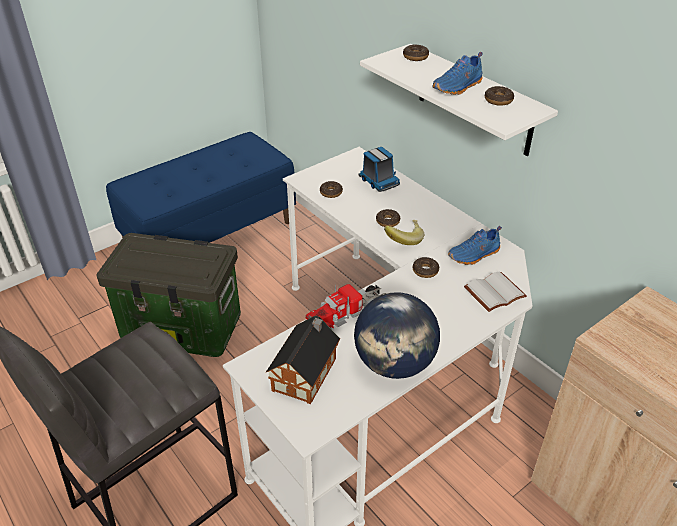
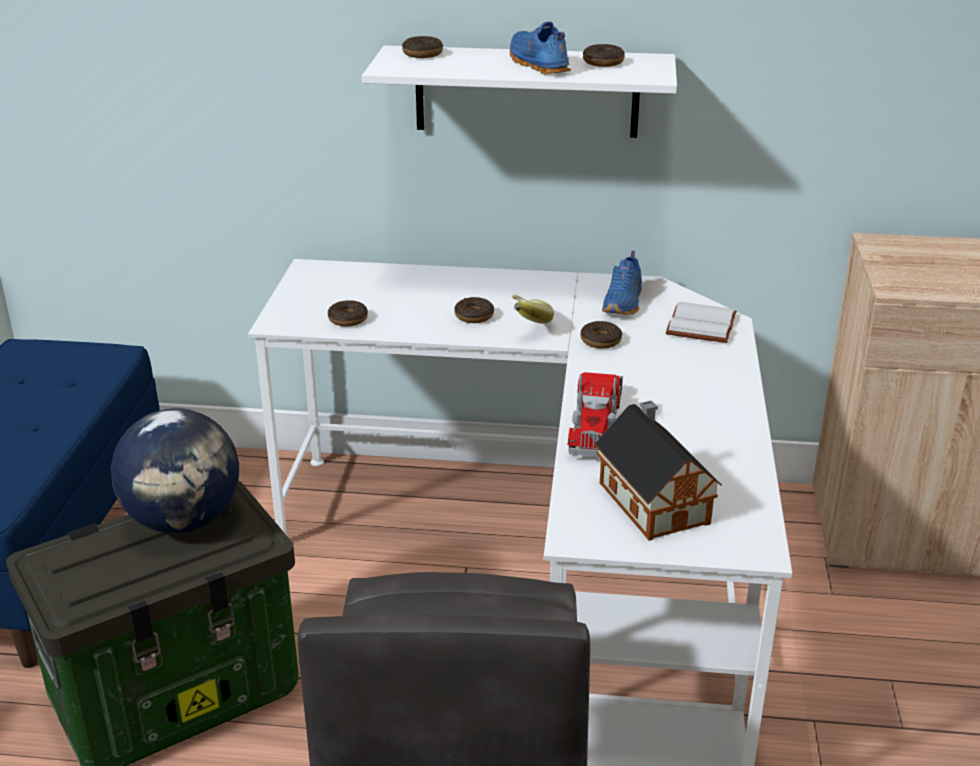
camera: 45 degrees left, 10 degrees down
(378, 181) = (388, 283): toy truck -> none
(395, 364) = (724, 437): globe -> globe (184, 520)
(458, 87) = (537, 64): blue shoe -> blue shoe turned 150 degrees clockwise

